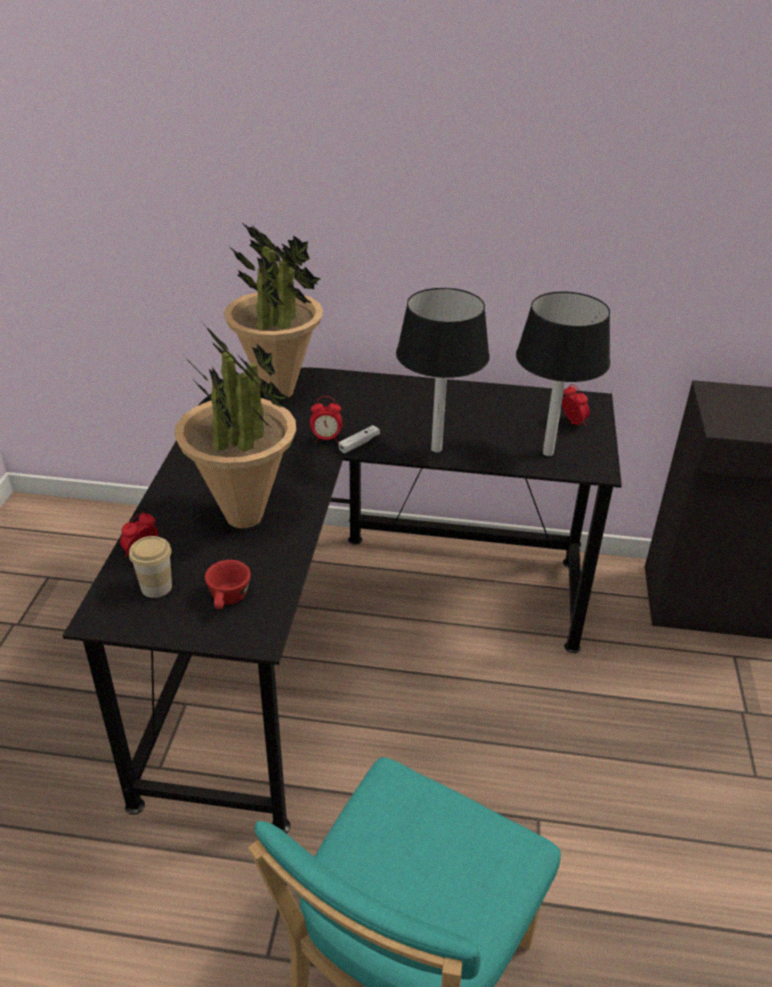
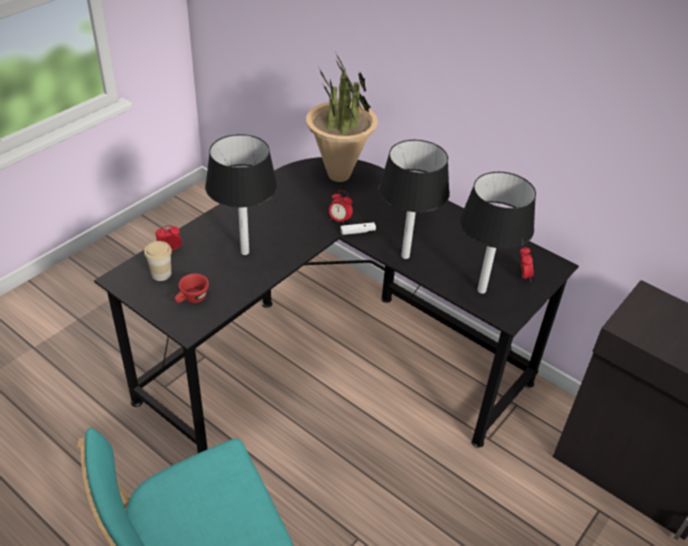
camera: 30 degrees right, 5 degrees up
(245, 517) = (245, 252): potted plant -> black table lamp

